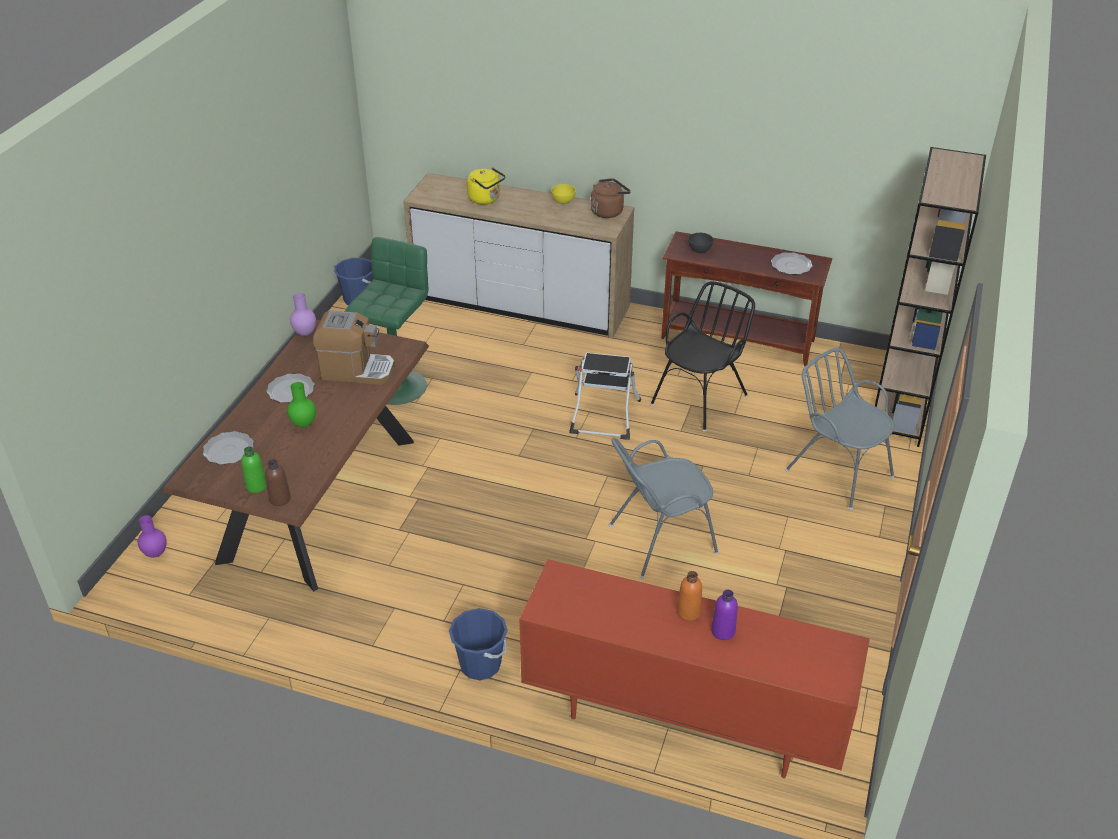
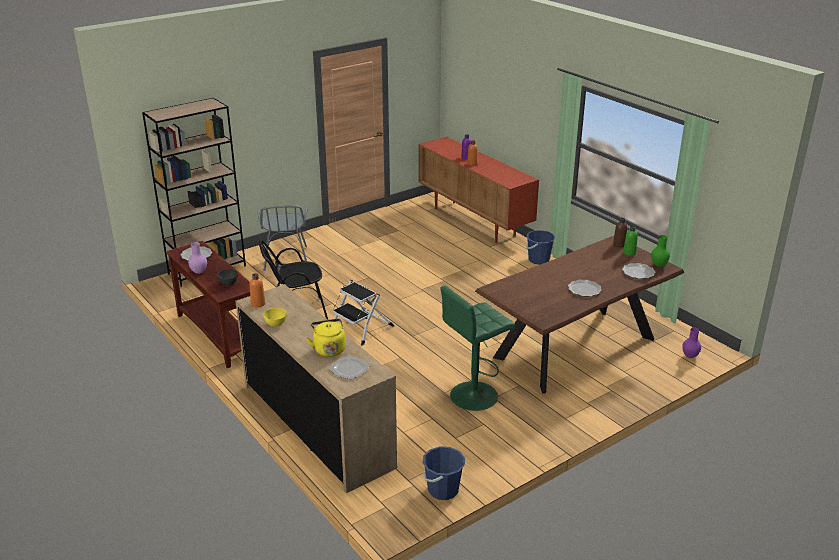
camera: 145 degrees left, 10 degrees down
(304, 424) = (586, 270): green vase -> green vase (658, 265)
(305, 333) = (553, 320): purple vase -> purple vase (198, 272)
(357, 370) = (535, 286): coffee machine -> none
(448, 192) = (349, 369): none -> plate
(608, 211) = (258, 303): brown kettle -> orange bottle
(658, 540) = (410, 268): grey chair -> none

